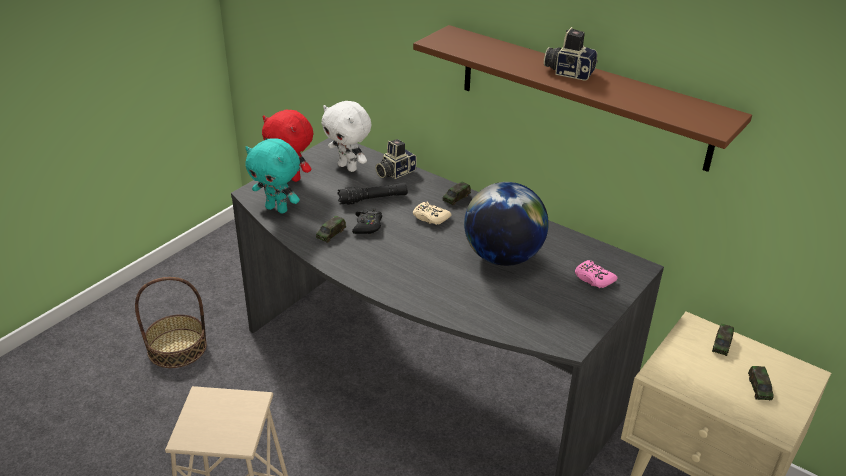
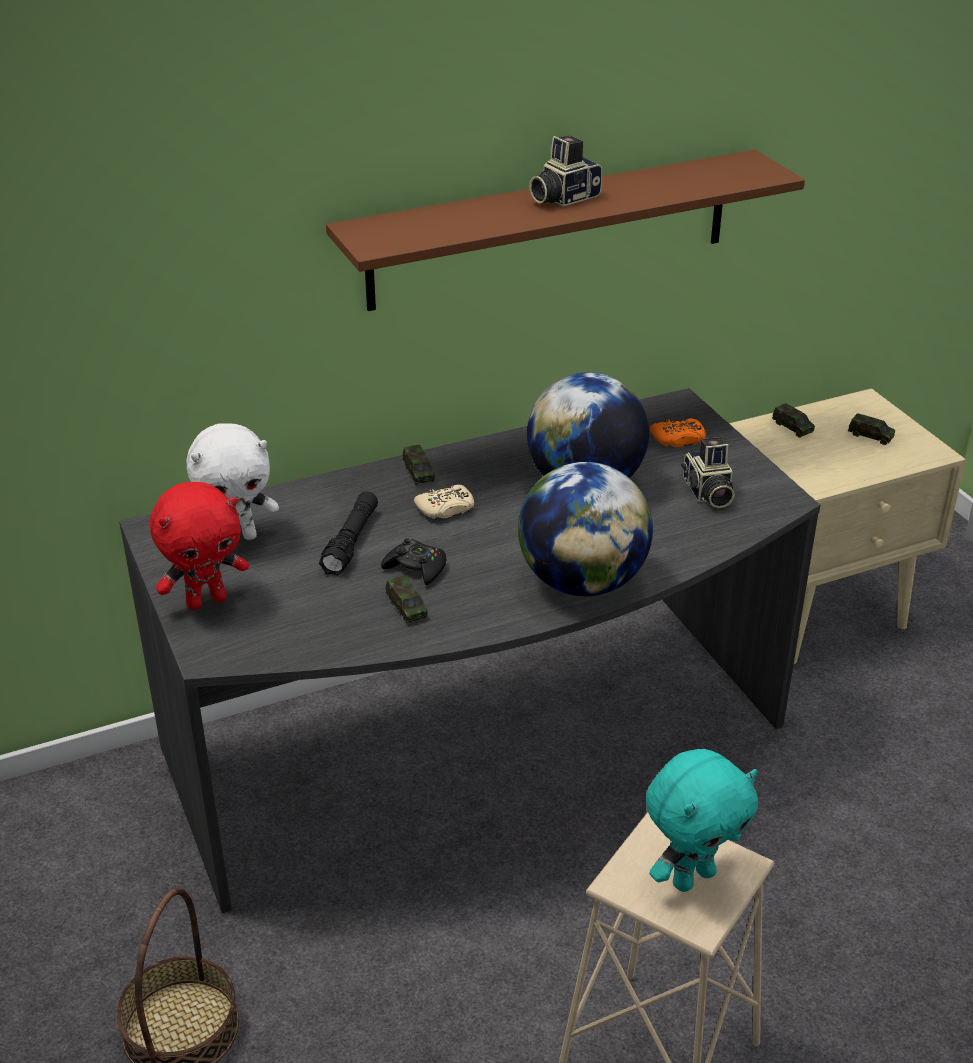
camera: 60 degrees left, 0 degrees up
(277, 209) = (287, 640): turquoise plush toy -> turquoise plush toy (692, 877)
(394, 172) = (298, 501): camera -> camera (707, 493)
(402, 285) = (582, 582): none -> globe
(593, 279) = (678, 439): pink game controller -> orange game controller

